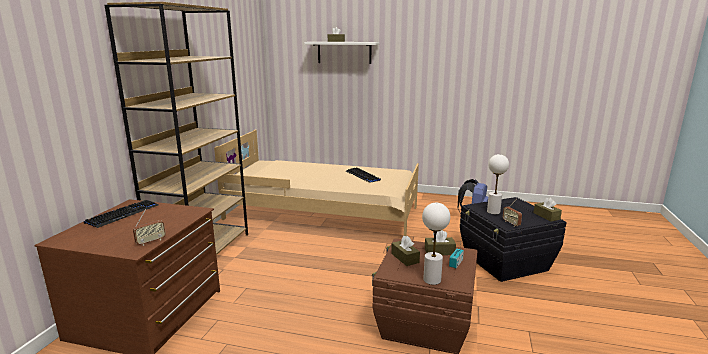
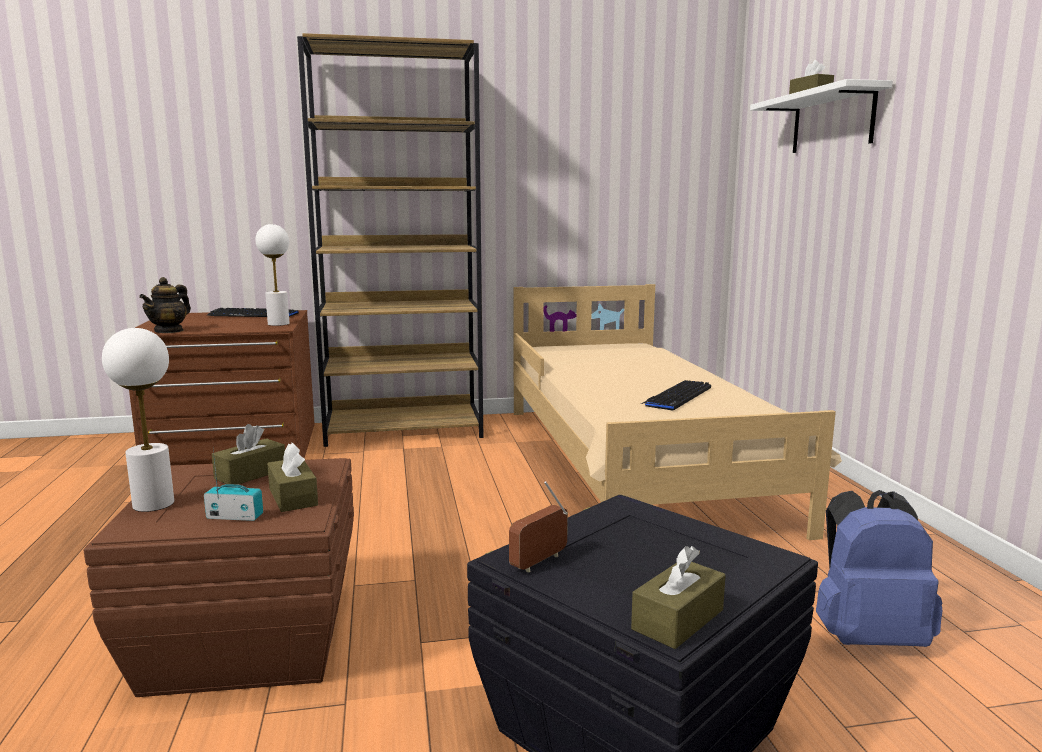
camera: 65 degrees right, 5 degrees down
(151, 242) = (169, 331): radio -> teapot
(493, 212) = (610, 532): white table lamp -> white table lamp (278, 324)

